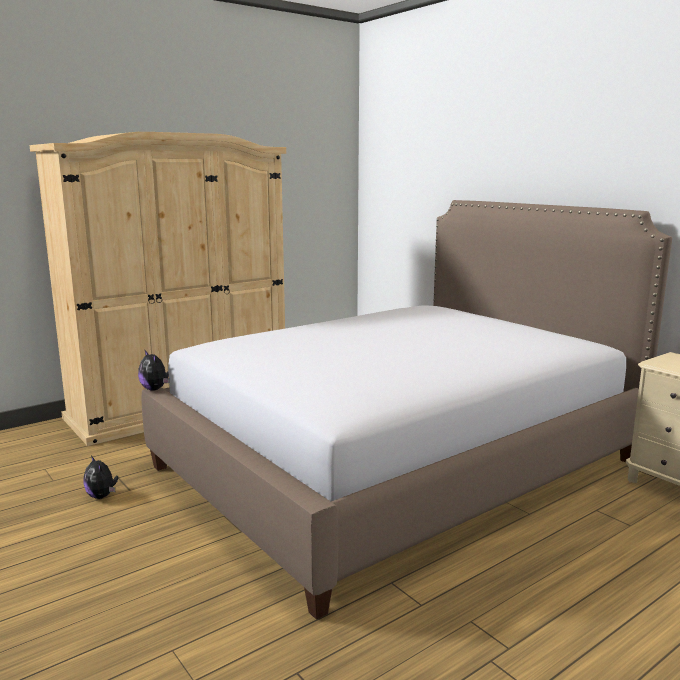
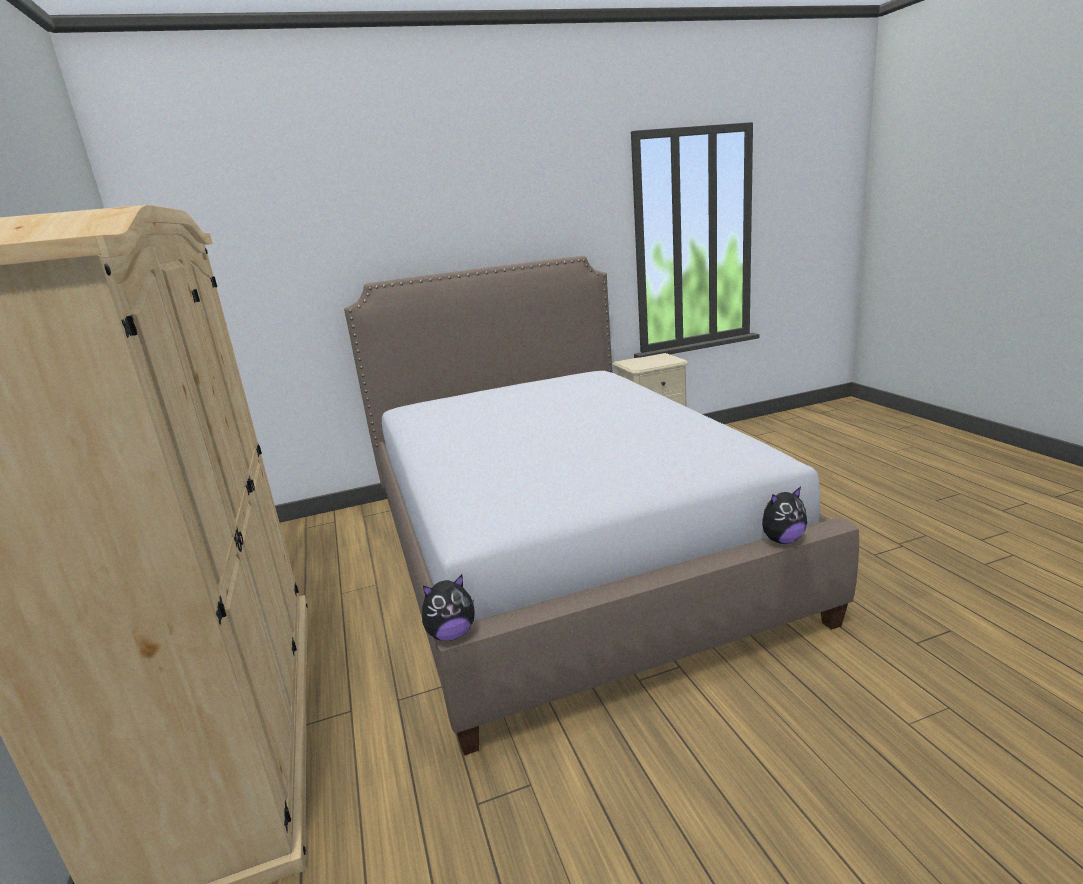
camera: 70 degrees left, 5 degrees up
(102, 496) = (538, 821): plush toy -> plush toy (781, 540)

